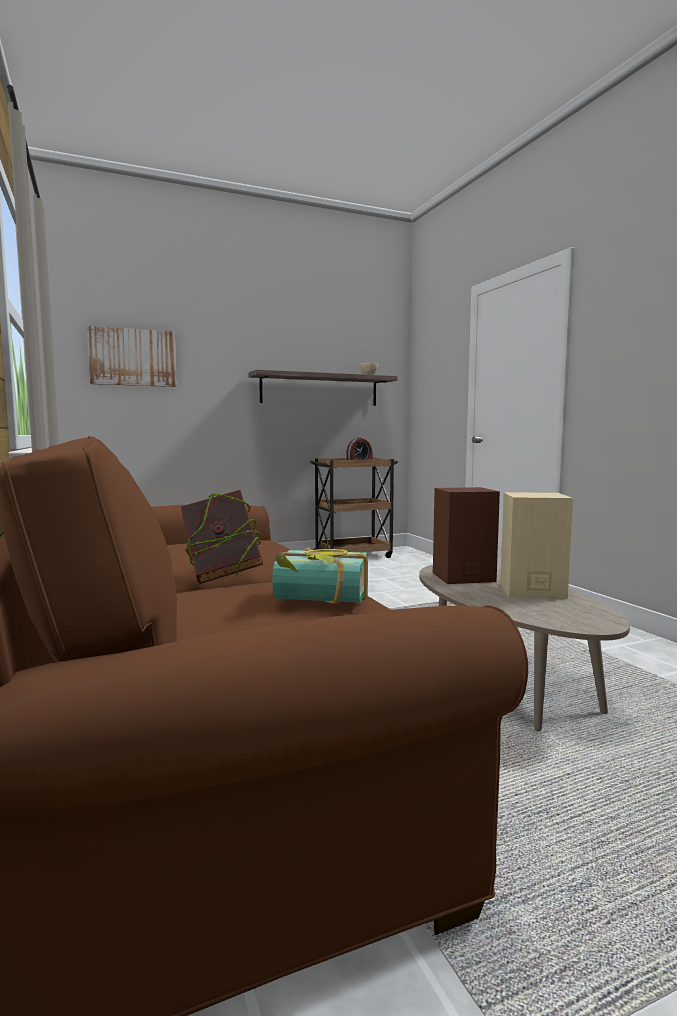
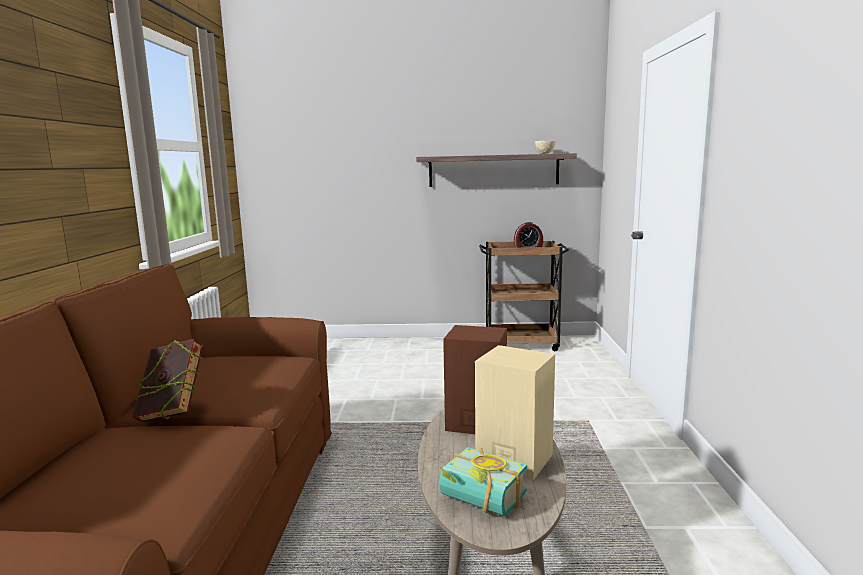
camera: 25 degrees right, 5 degrees up
(133, 357) = (311, 150): picture -> none
(319, 601) = (164, 470): book -> book (479, 503)

